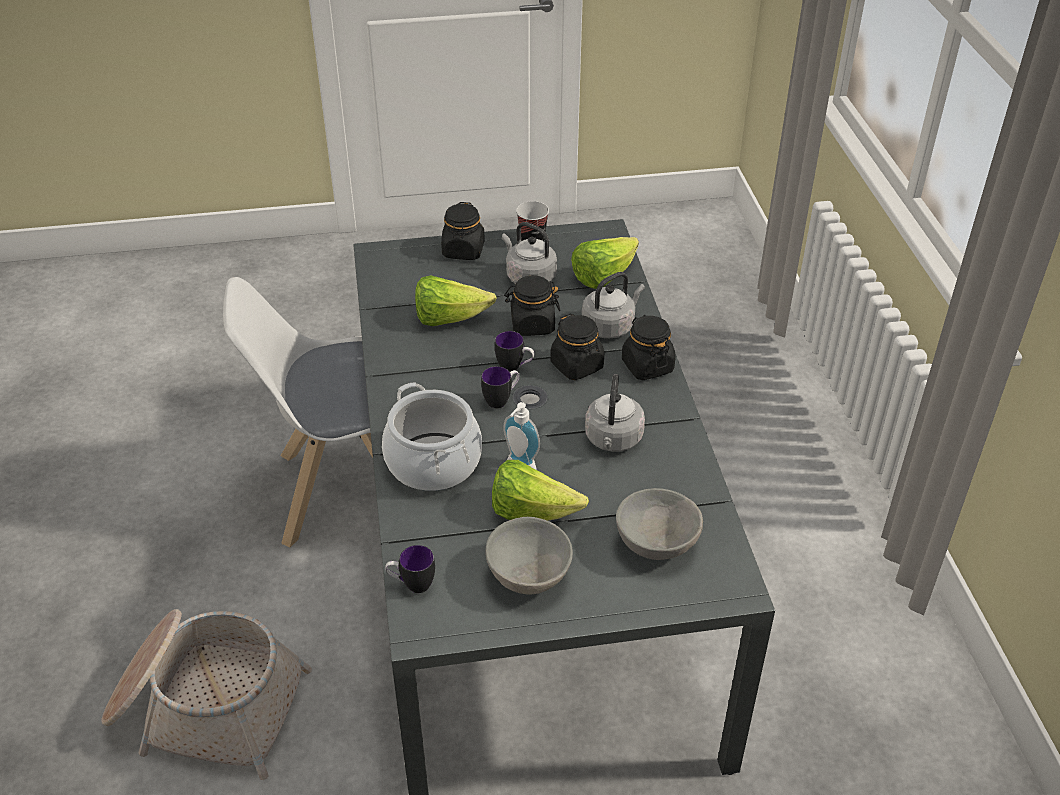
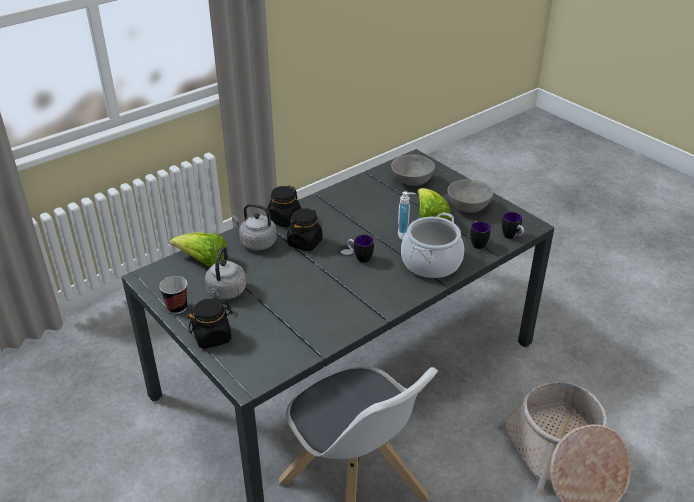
camera: 120 degrees left, 5 degrees down
(449, 318) = (300, 310): lettuce -> none
(515, 367) = (326, 264): mug -> mug (477, 243)
(532, 325) = (278, 272): black jar -> none
(613, 440) = (355, 212): grey kettle -> none

